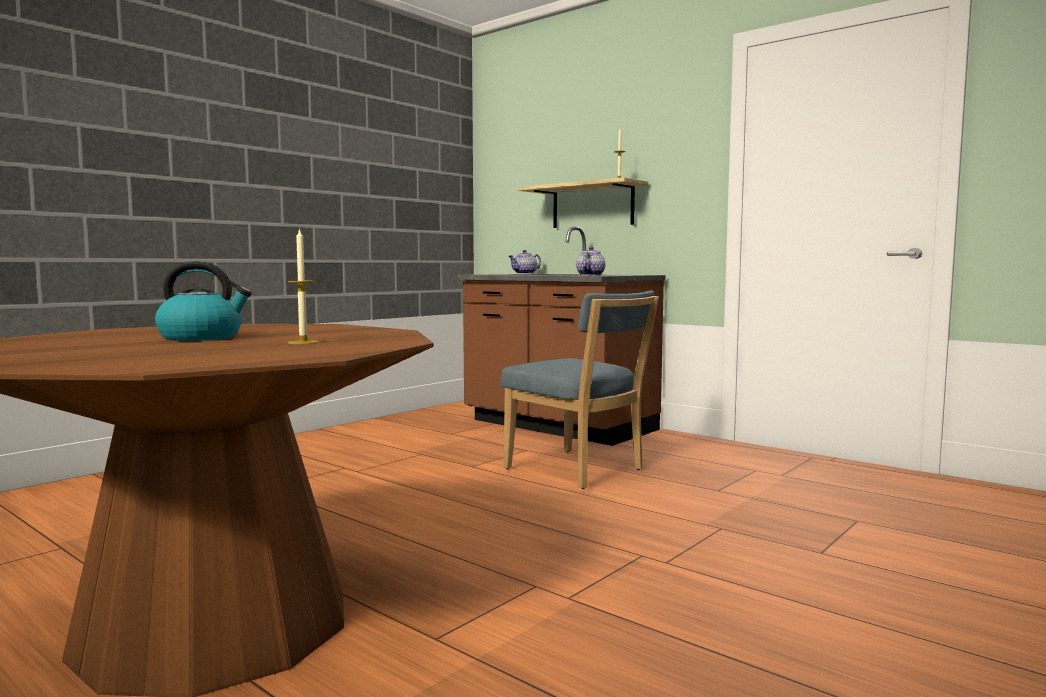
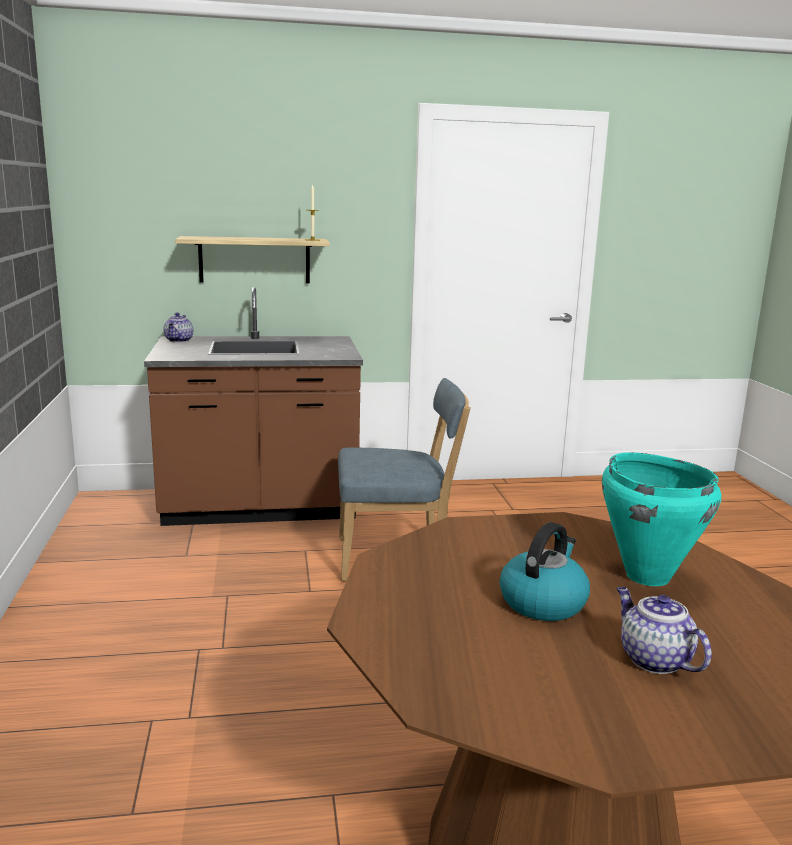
camera: 50 degrees left, 10 degrees up
(303, 342) = (647, 575): candle -> turquoise cooking pot
(590, 275) = (332, 355): teapot -> teapot (653, 659)

